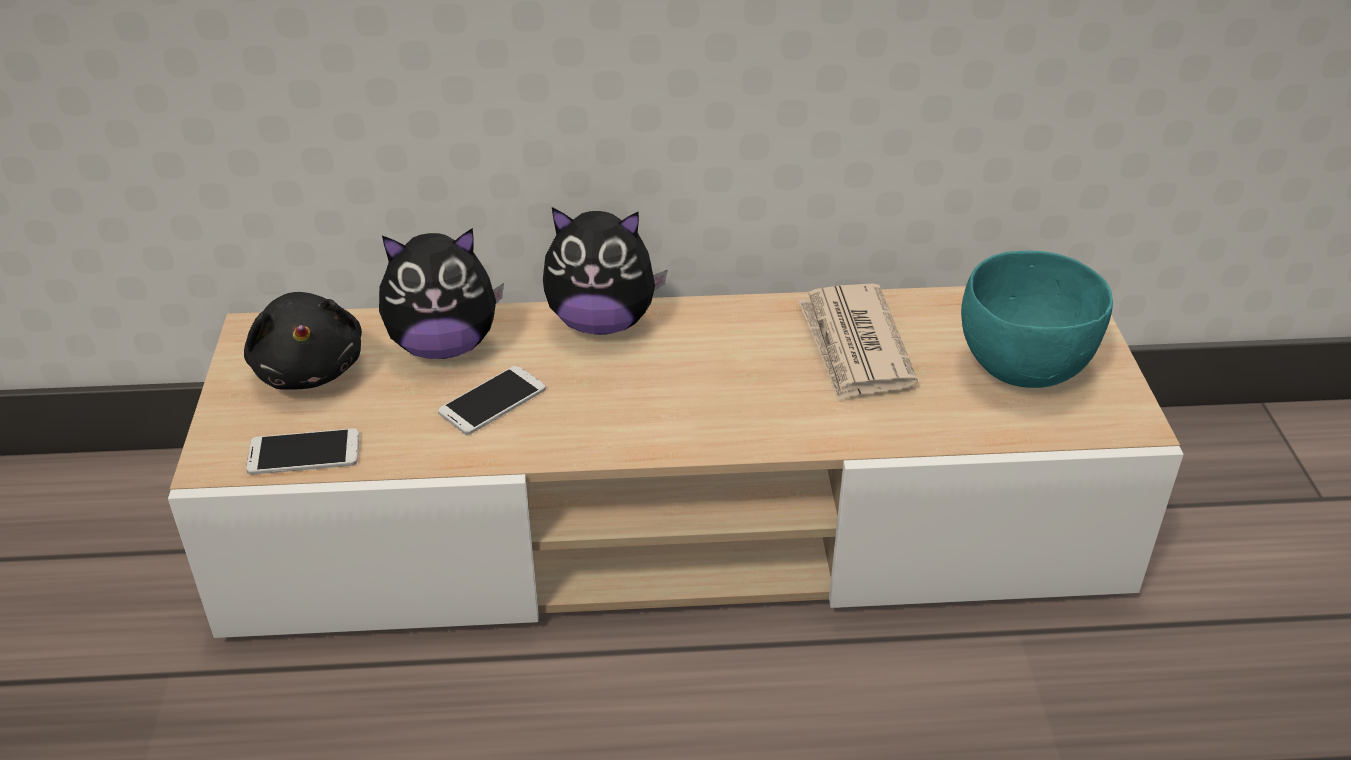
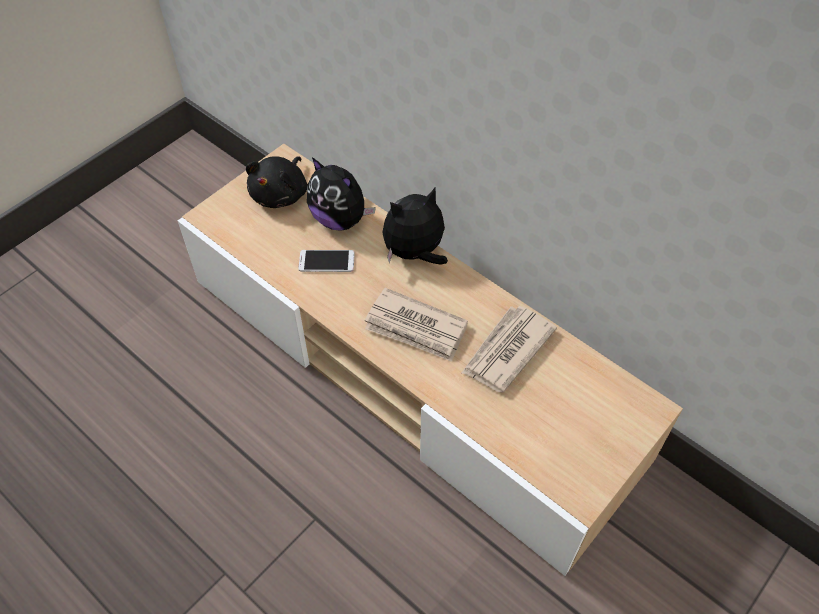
camera: 45 degrees right, 15 degrees up
(304, 453) = (237, 234): phone -> none
(602, 322) = (415, 253): plush toy -> plush toy turned 105 degrees clockwise
(718, 394) = (416, 328): none -> newspaper
(1022, 368) = (570, 425): turquoise bowl -> none

